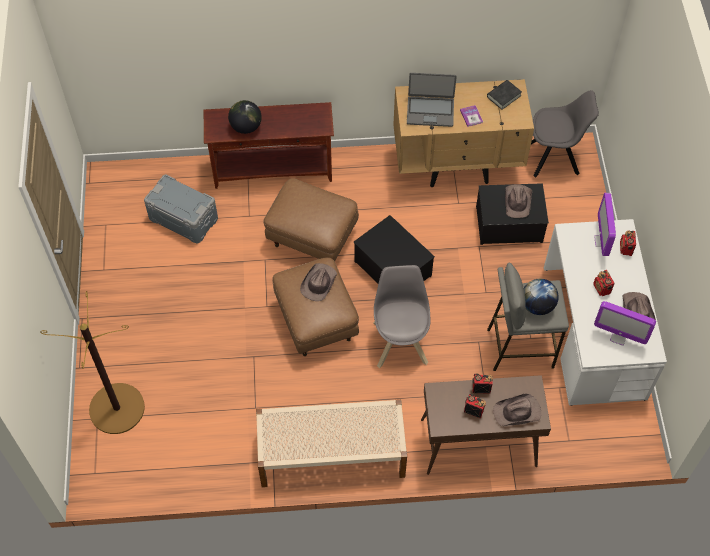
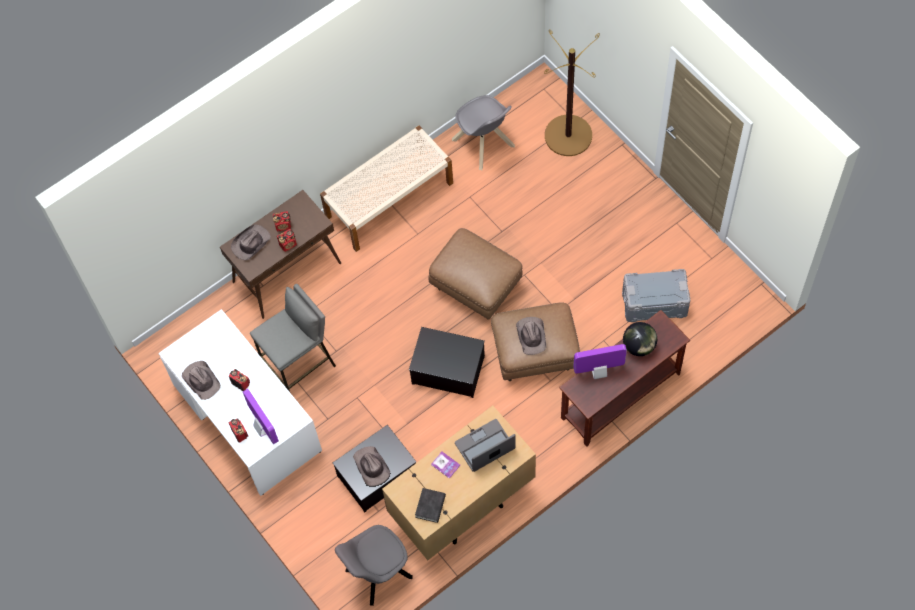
camera: 150 degrees right, 5 degrees up
(318, 283) = (478, 274): brown hat -> brown hat (532, 335)
(400, 340) = (399, 313): grey chair -> grey chair (484, 144)
(537, 306) = (283, 331): globe -> none
(618, 337) = (206, 350): monitor -> monitor (598, 372)

